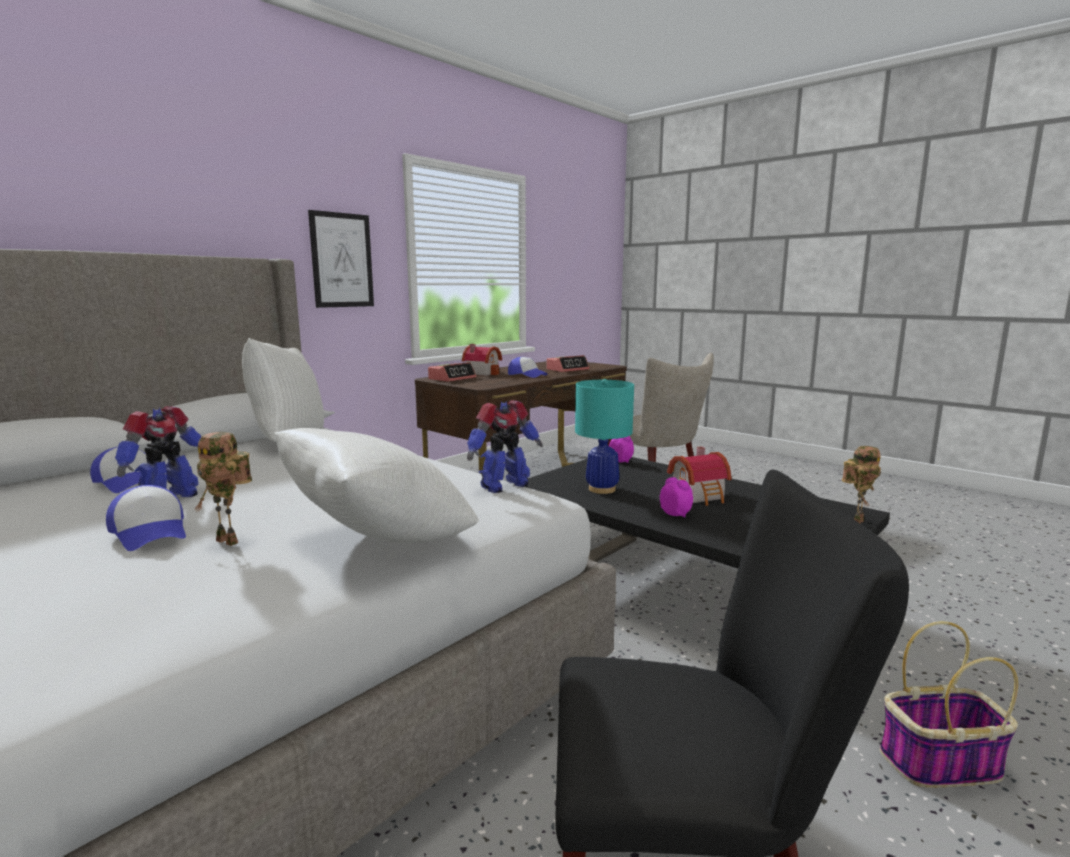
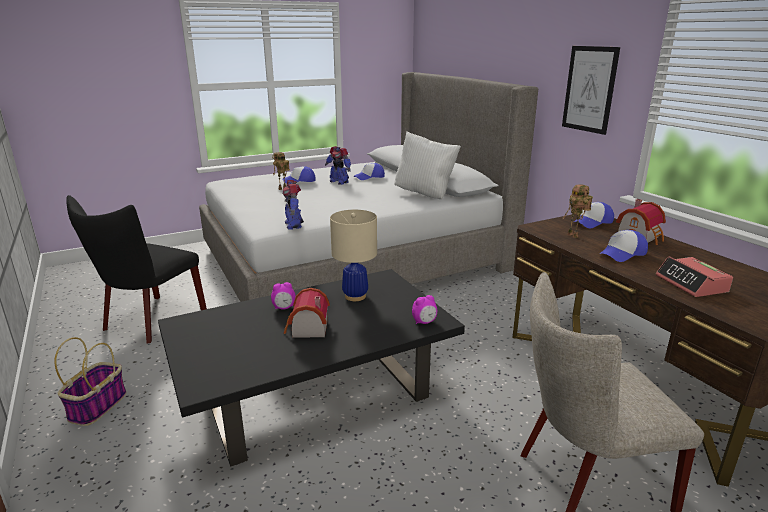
camera: 110 degrees right, 10 degrees up
(378, 542) = (257, 204): white pillow -> none
(452, 378) = (592, 222): alarm clock -> cap
(602, 489) = (355, 296): turquoise table lamp -> beige table lamp
(856, 521) = (190, 376): toy robot -> toy robot (574, 235)

